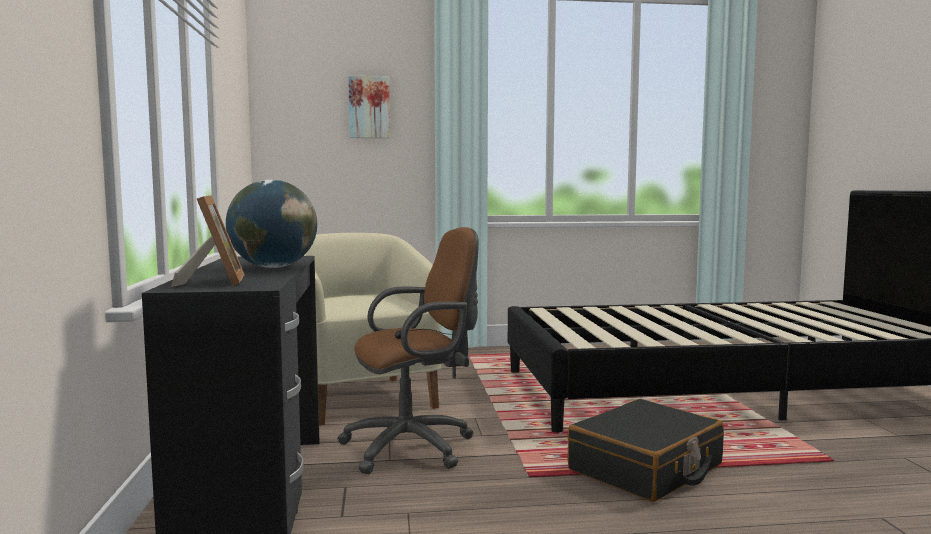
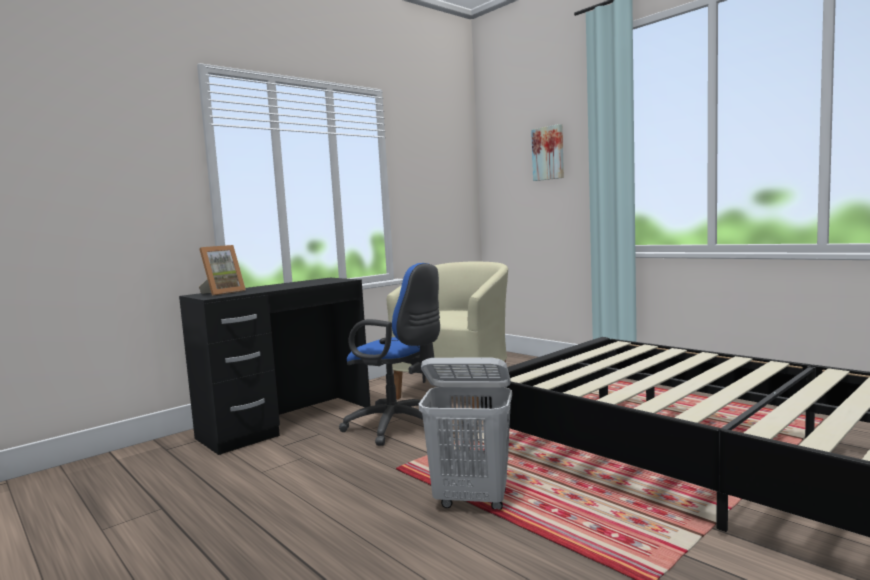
camera: 55 degrees right, 0 degrees up
(273, 267) = (290, 286): globe -> none
(415, 447) = (399, 427): brown office chair -> blue office chair
(646, 468) = (472, 500): black suitcase -> white laundry basket

